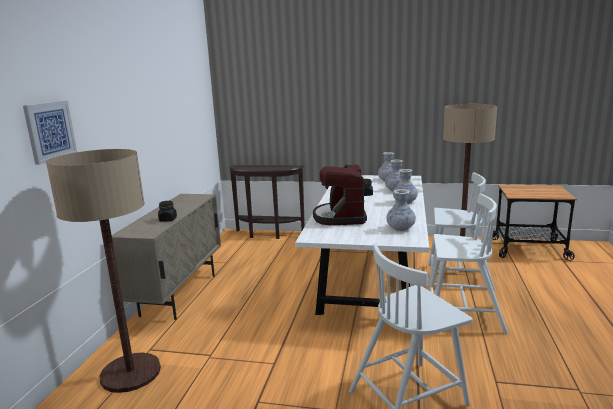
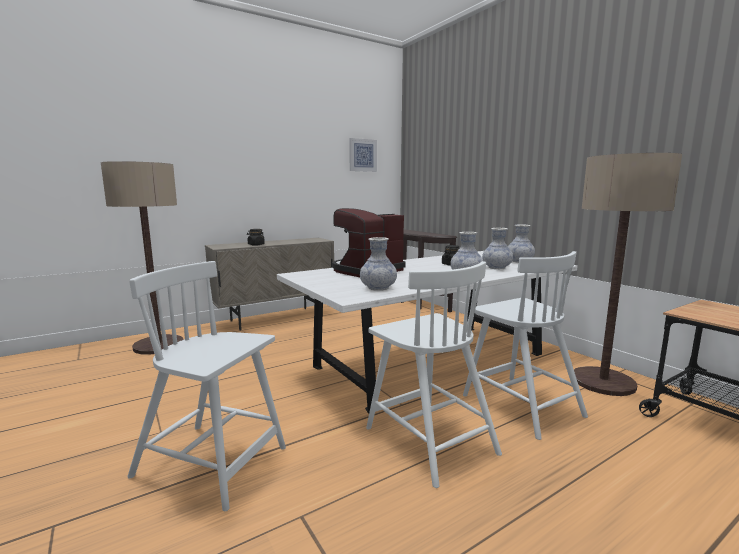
camera: 45 degrees right, 5 degrees down
(50, 131) = (156, 152): picture -> picture (362, 155)

